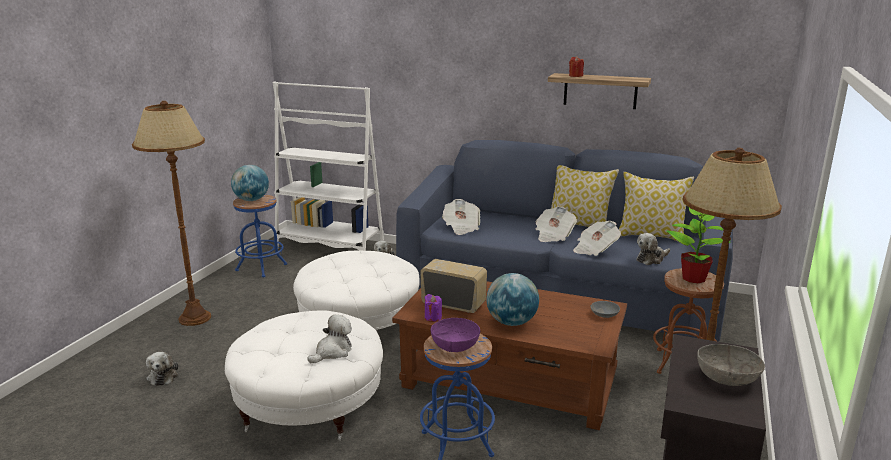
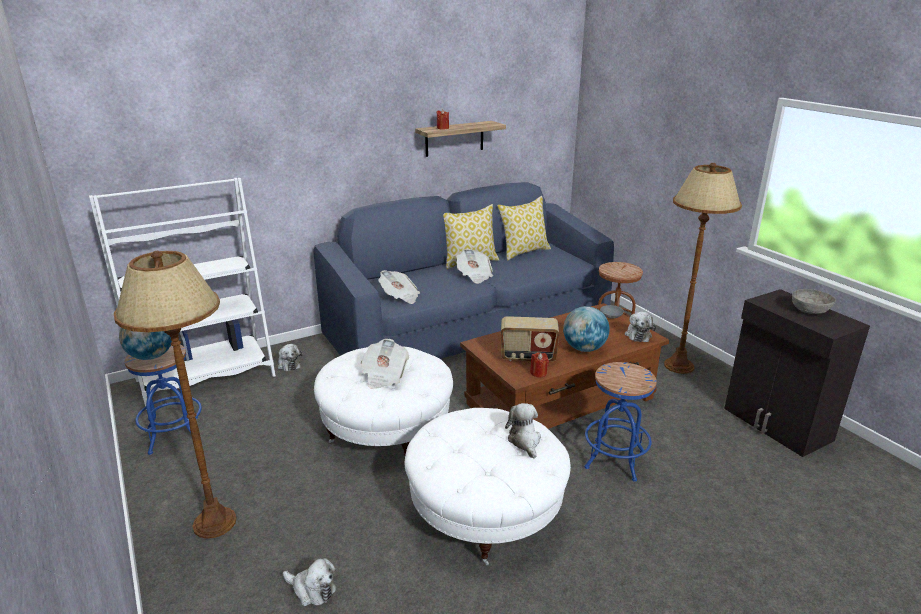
camera: 50 degrees left, 5 degrees up
(433, 317) = (538, 373): purple candle -> red candle
(453, 304) = (528, 357): radio -> radio turned 150 degrees counterclockwise
(455, 345) = (625, 378): purple bowl -> none
(595, 249) = (519, 275): newspaper -> newspaper (384, 376)
(651, 259) = (559, 267): plush toy -> plush toy (638, 334)
(694, 278) = (620, 269): potted plant -> none

